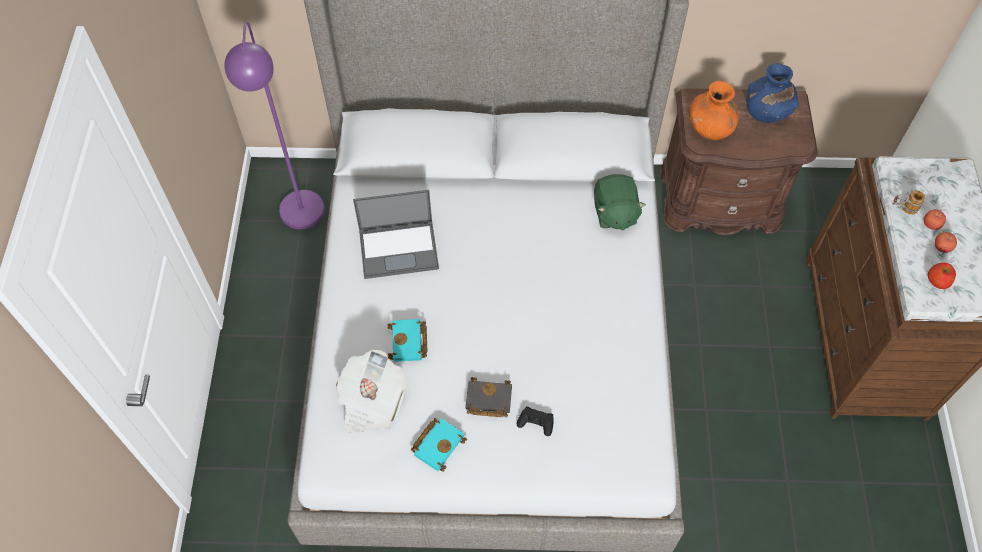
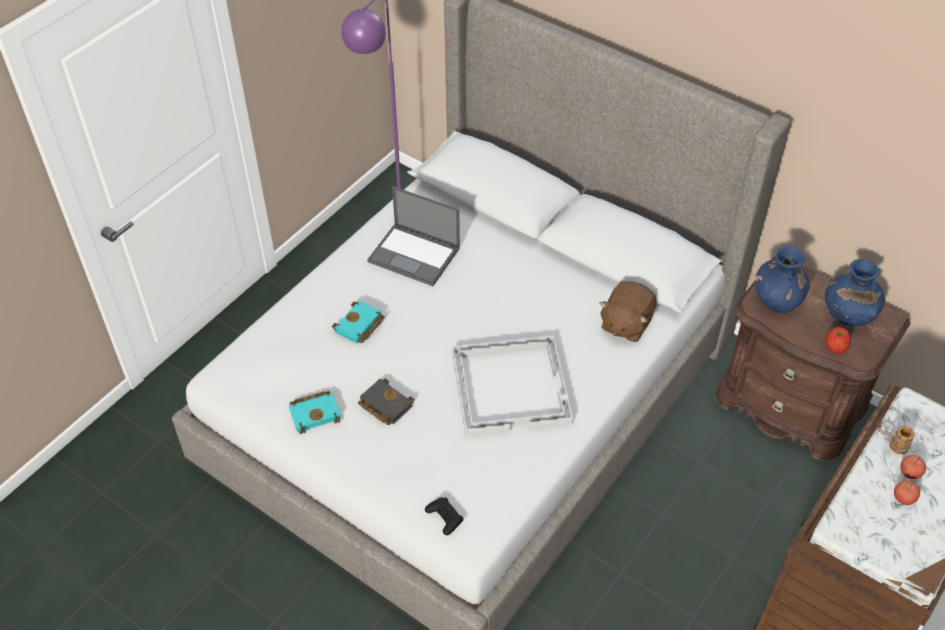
camera: 35 degrees right, 10 degrees down
(371, 402) = (291, 351): newspaper -> none
(536, 422) = (409, 445): black game controller -> black game controller (444, 517)
(573, 320) = (511, 386): none -> white tray
(614, 213) = (625, 324): green plush toy -> brown plush toy
(710, 129) = (777, 300): orange vase -> blue vase
(937, 280) = (870, 523): apple -> apple (835, 346)

